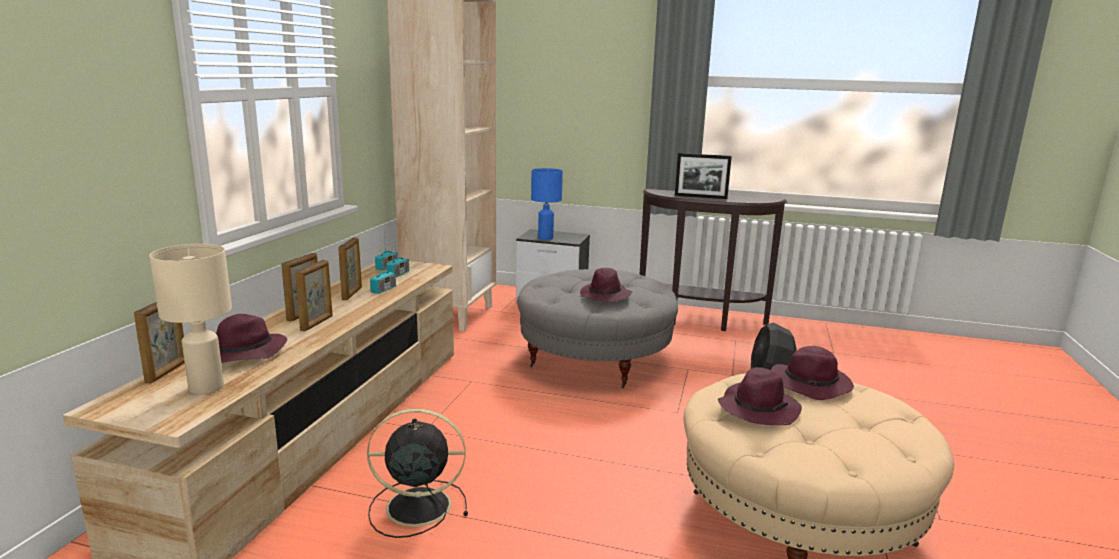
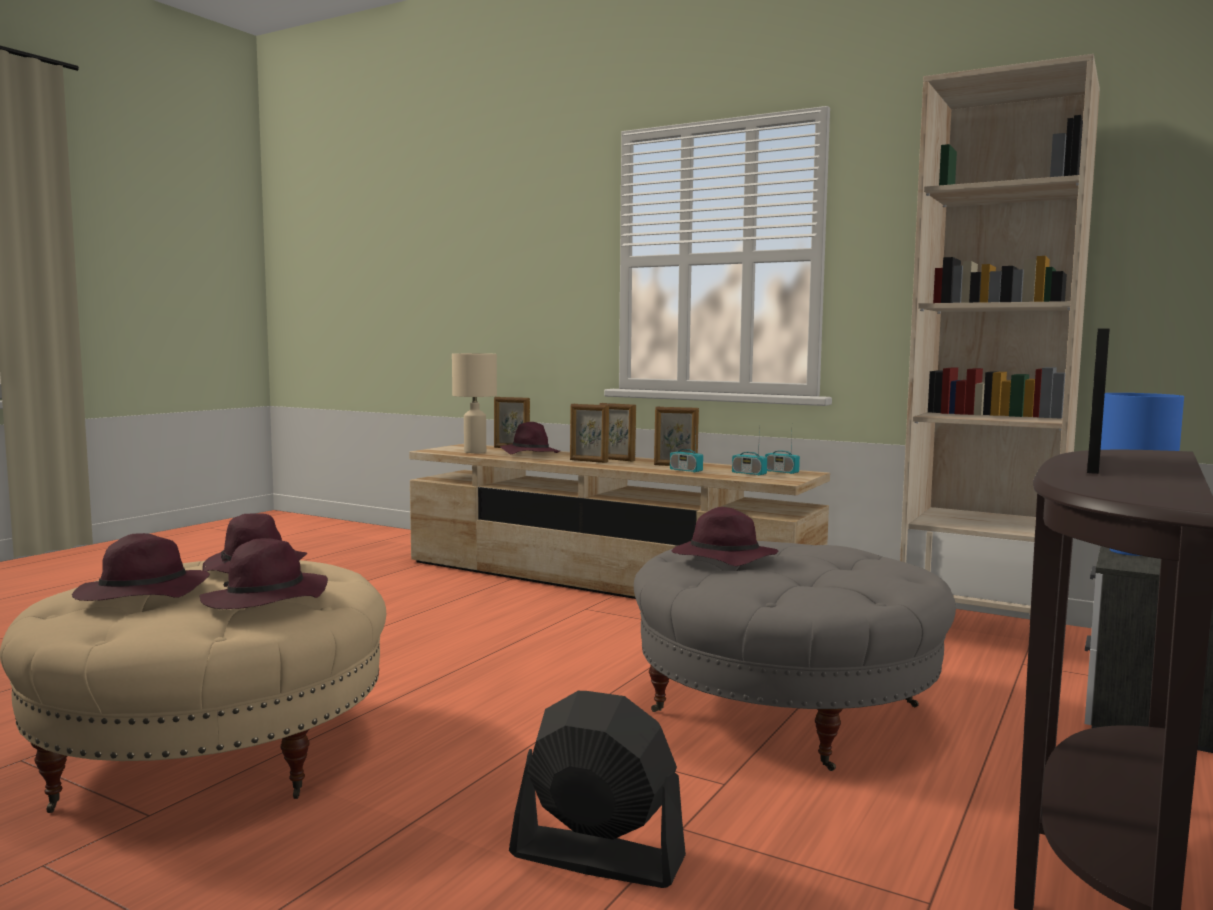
camera: 105 degrees right, 10 degrees down
(415, 507) = (447, 602): black fan -> none
(858, 424) = (141, 595): none -> purple hat

